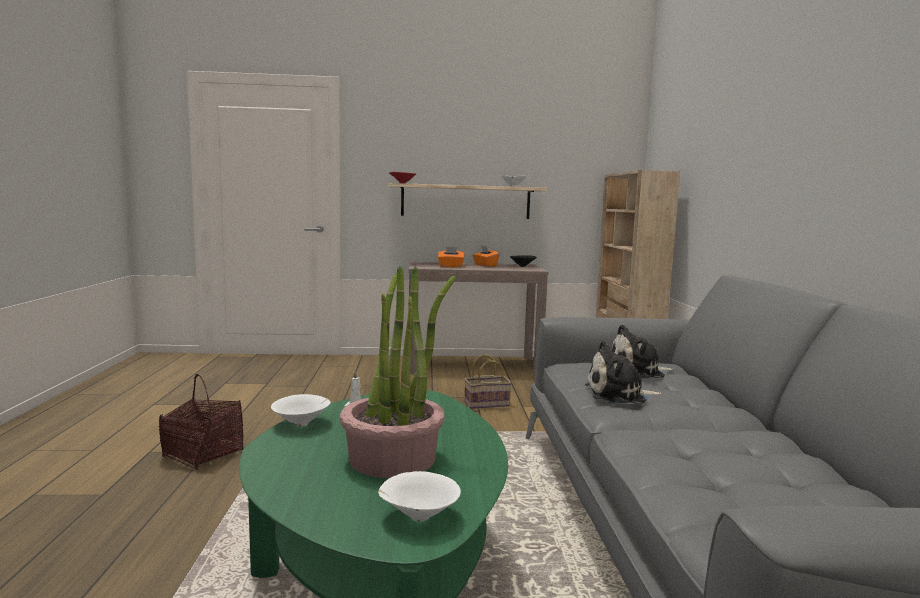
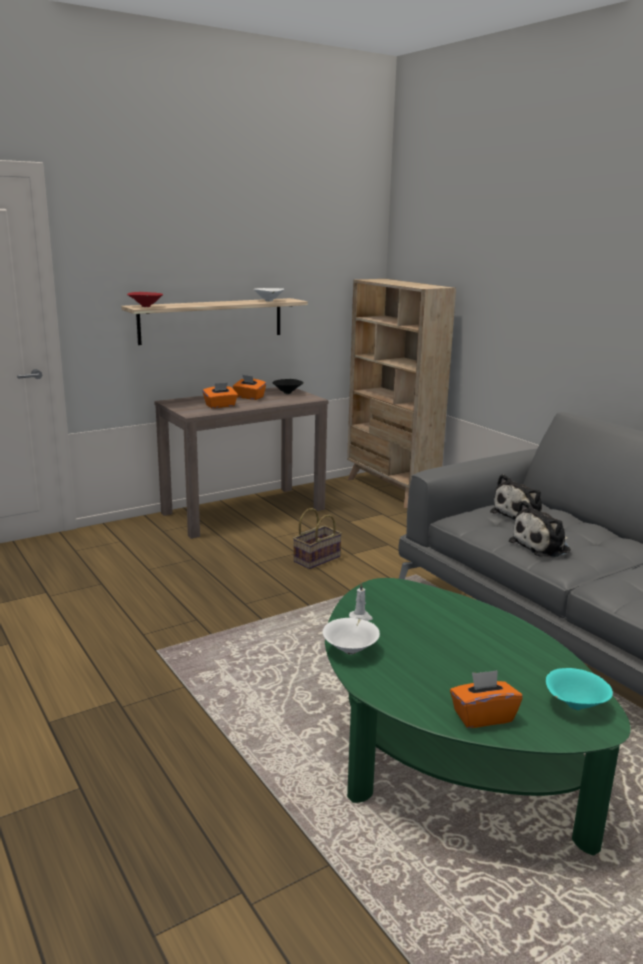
camera: 30 degrees left, 10 degrees up
(203, 454) = (116, 704): basket -> none
(312, 495) = (482, 716): none -> orange tissue box
(393, 458) = (477, 661): potted plant -> none
(418, 517) = (574, 706): white bowl -> turquoise bowl

